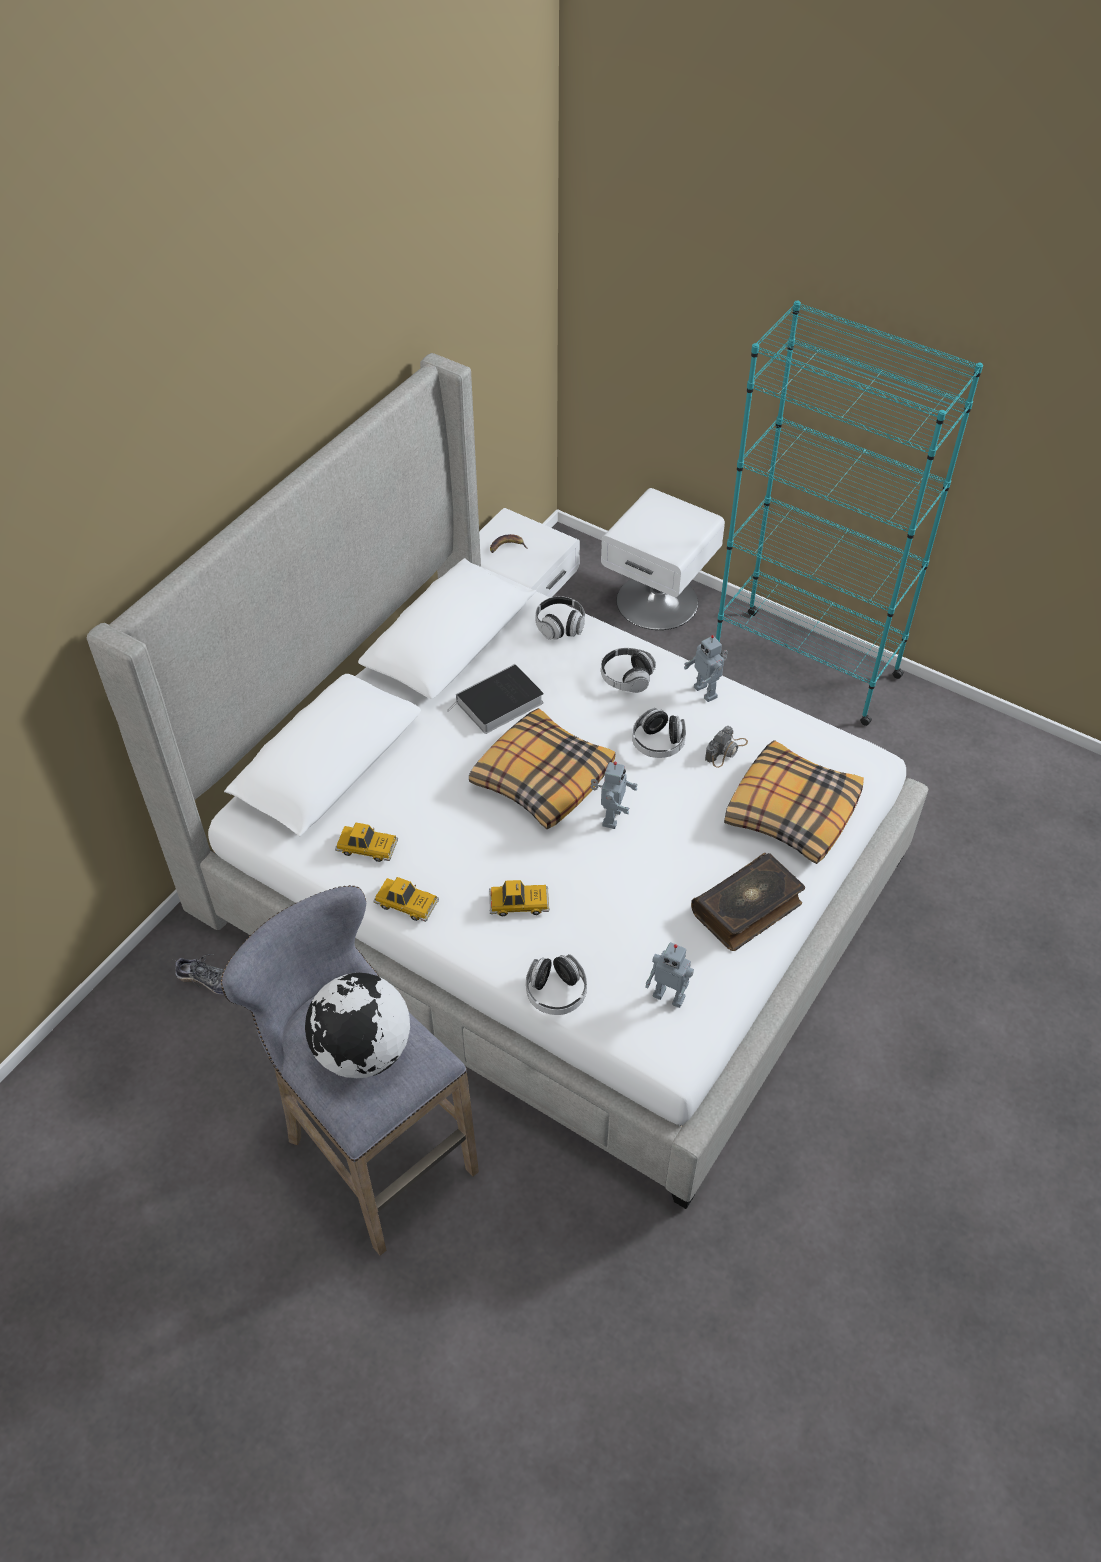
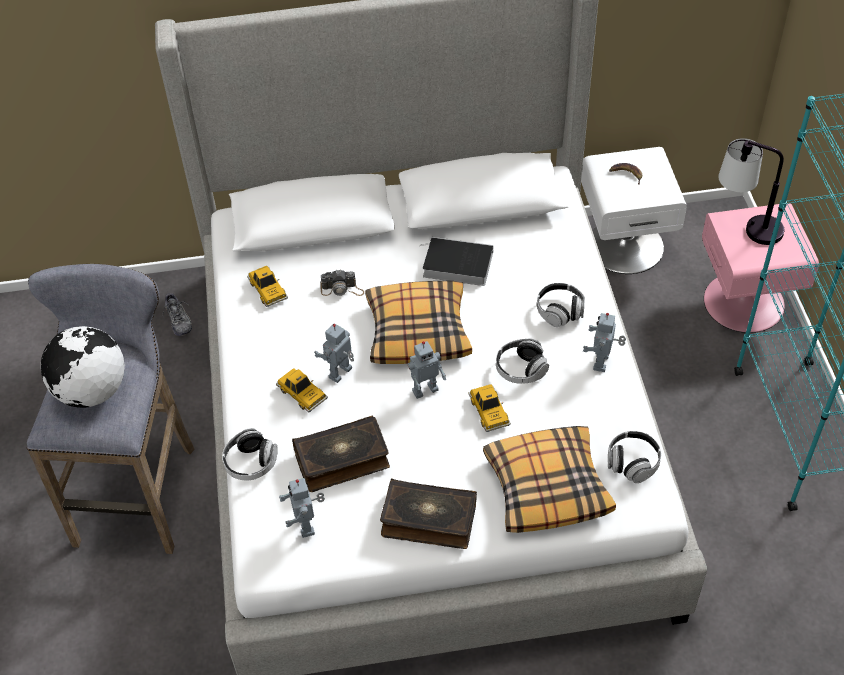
camera: 50 degrees right, 0 degrees up
(406, 903) = (245, 340): toy car -> toy car (489, 411)
(529, 860) = (341, 374): none -> toy robot
(560, 626) = (563, 244): headphones -> headphones (632, 463)
(626, 923) = (342, 460): none -> book
(645, 527) = (746, 227): none -> table lamp
(658, 600) = (745, 302): white nightstand -> pink nightstand
(726, 750) = (560, 411): camera -> camera (342, 289)

